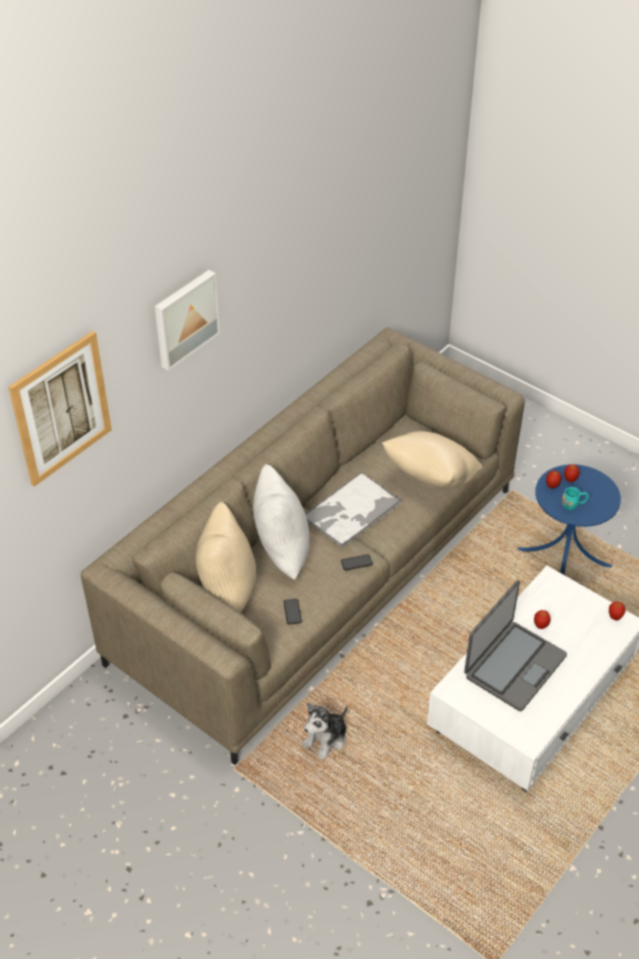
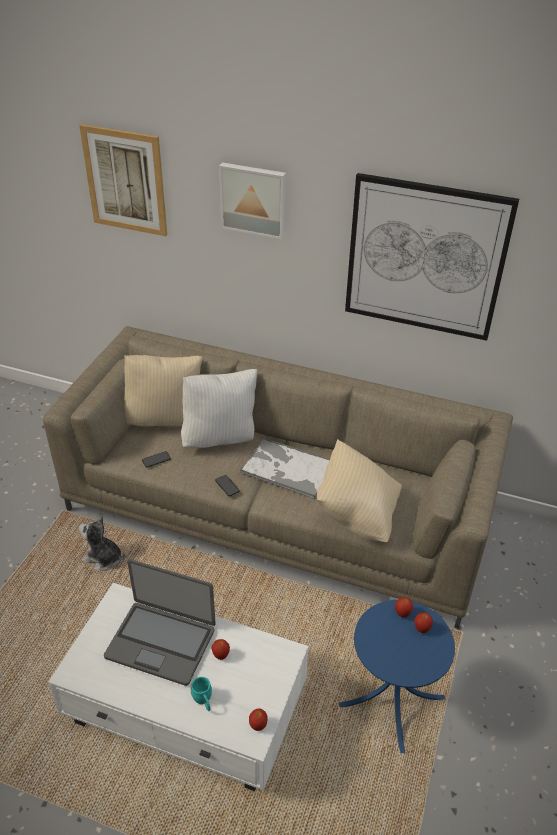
camera: 70 degrees right, 5 degrees down
(315, 254) = (425, 258): none -> picture
(573, 505) = (384, 639): turquoise mug -> turquoise mug (203, 701)

